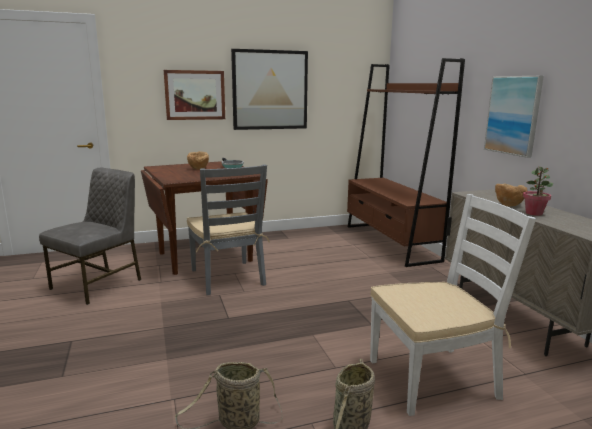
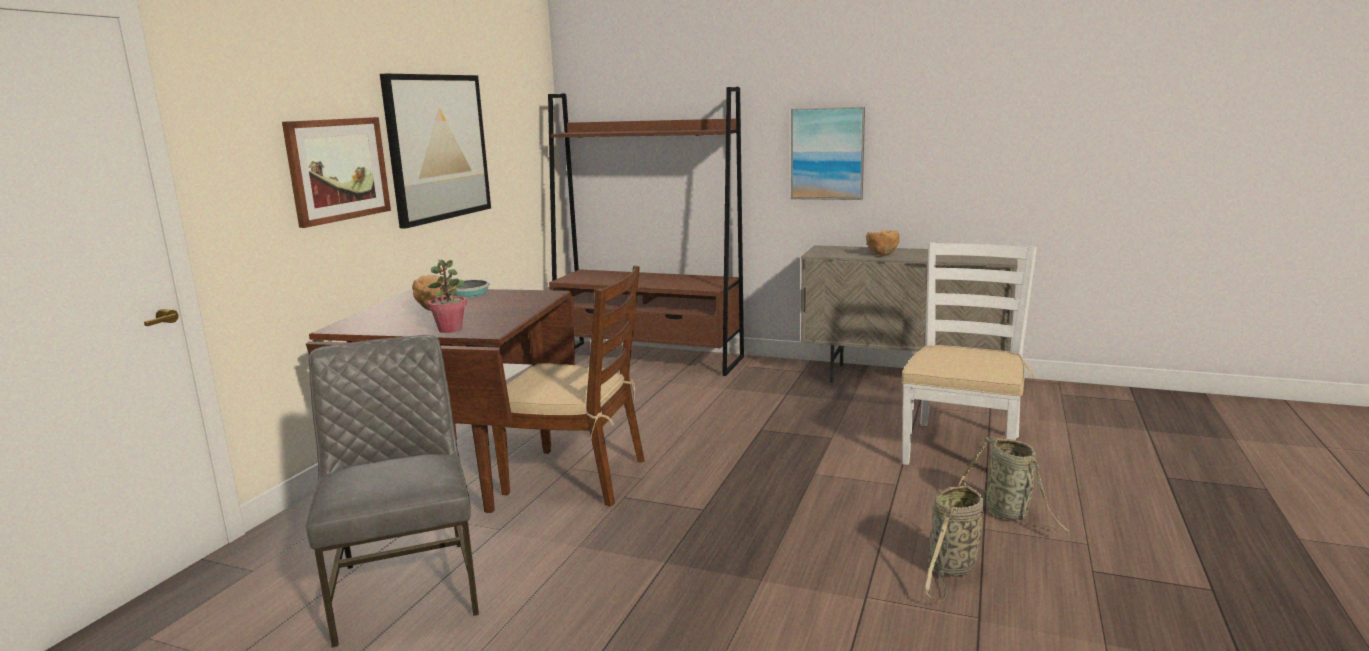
camera: 50 degrees left, 0 degrees up
(228, 277) = (577, 476): grey chair -> brown chair
(534, 213) = (918, 256): potted plant -> potted plant (450, 329)

